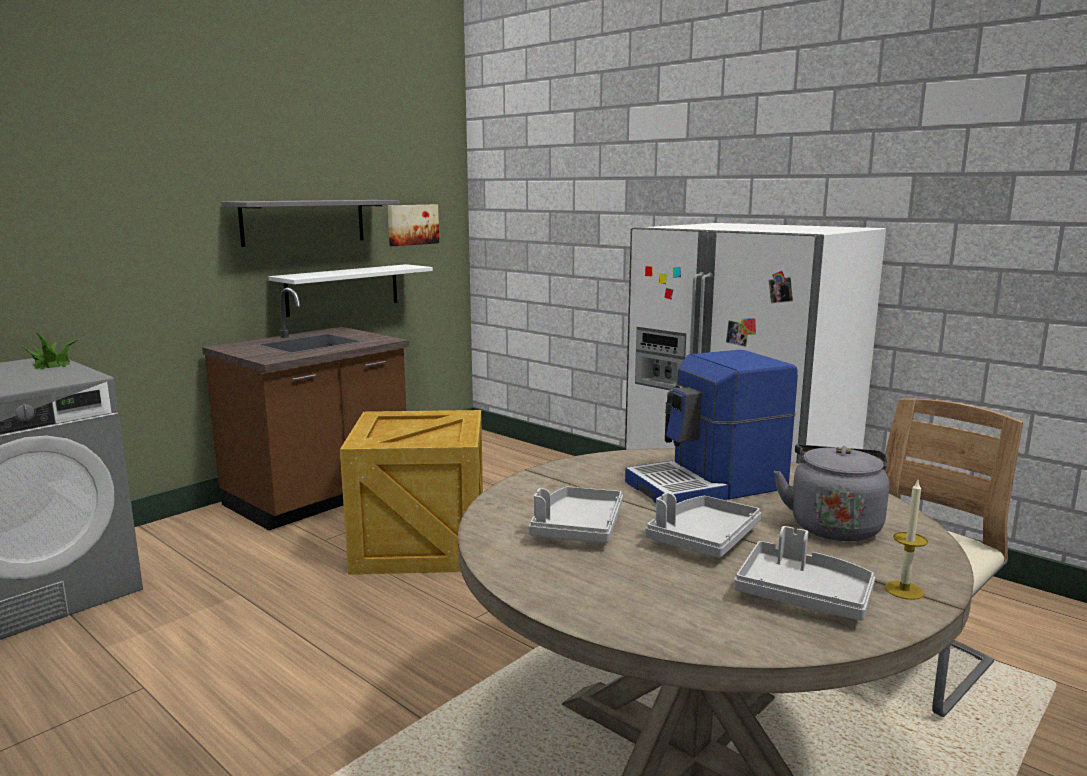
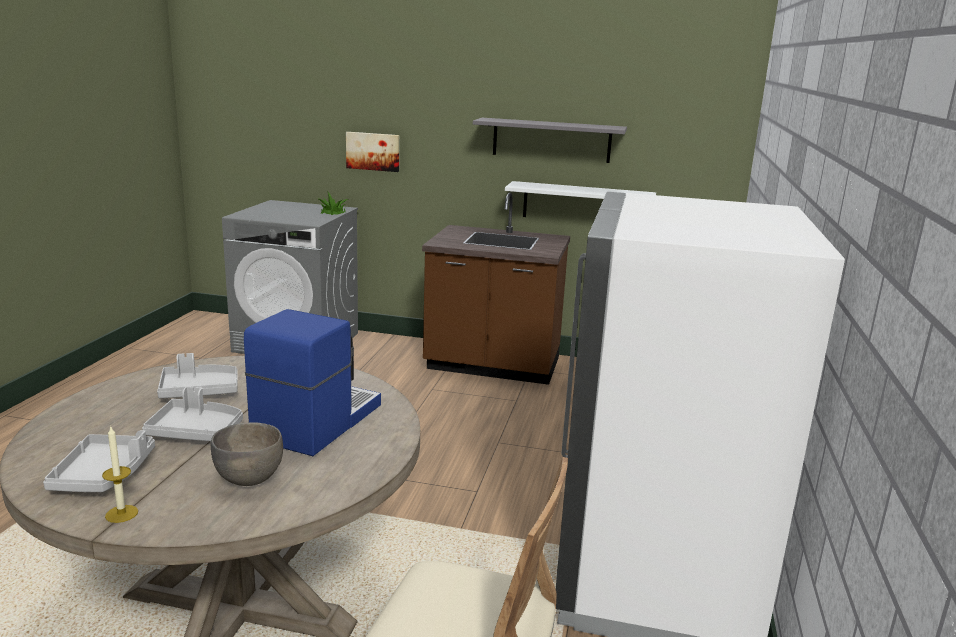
camera: 60 degrees right, 5 degrees up
(412, 224) = (671, 154): picture -> picture (373, 151)
(423, 543) = (463, 422): crate -> none
(709, 486) = (316, 422): coffee machine -> coffee machine turned 75 degrees clockwise
(833, 525) = (249, 479): grey kettle -> grey bowl

